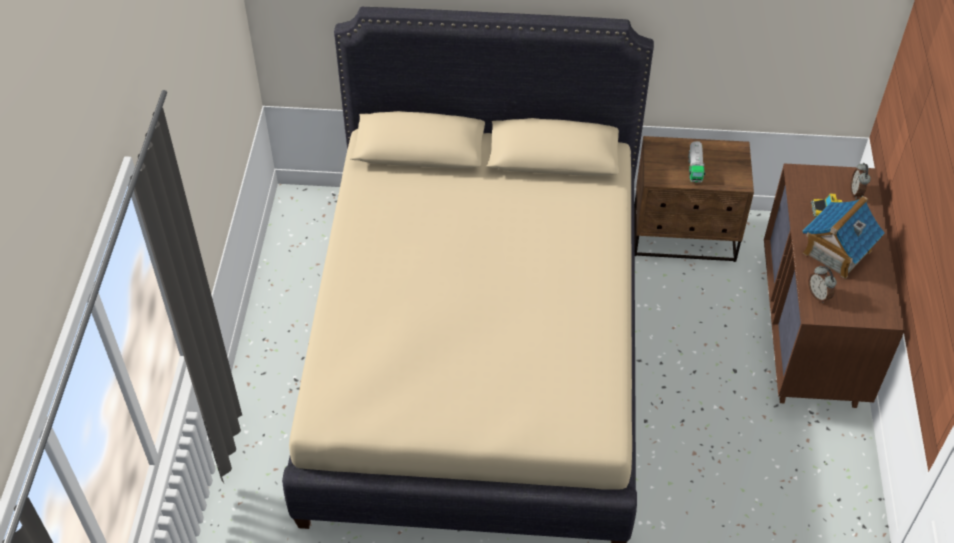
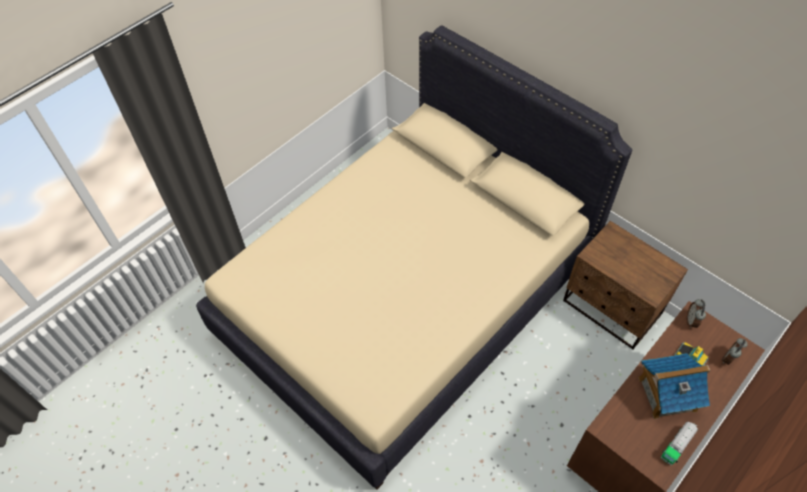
camera: 40 degrees right, 5 degrees up
(695, 168) = (627, 264): toy truck -> toy truck (677, 445)
(819, 295) = (620, 417): alarm clock -> alarm clock (691, 321)

